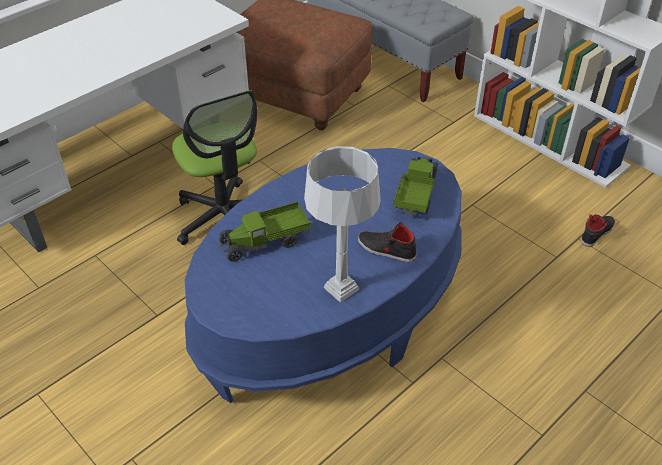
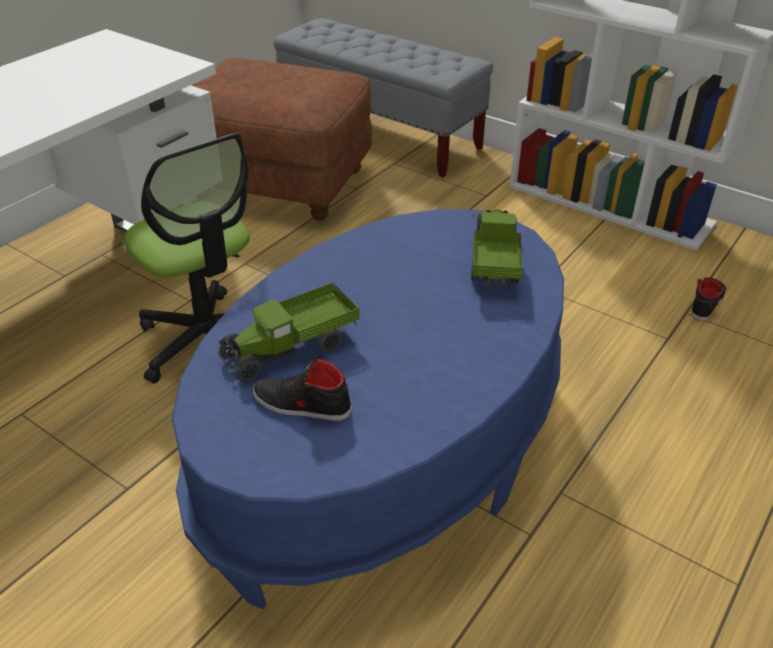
camera: 10 degrees left, 5 degrees down
(341, 289) = (424, 401): grey table lamp -> none
(386, 250) = (475, 338): black shoe -> black shoe (301, 405)

